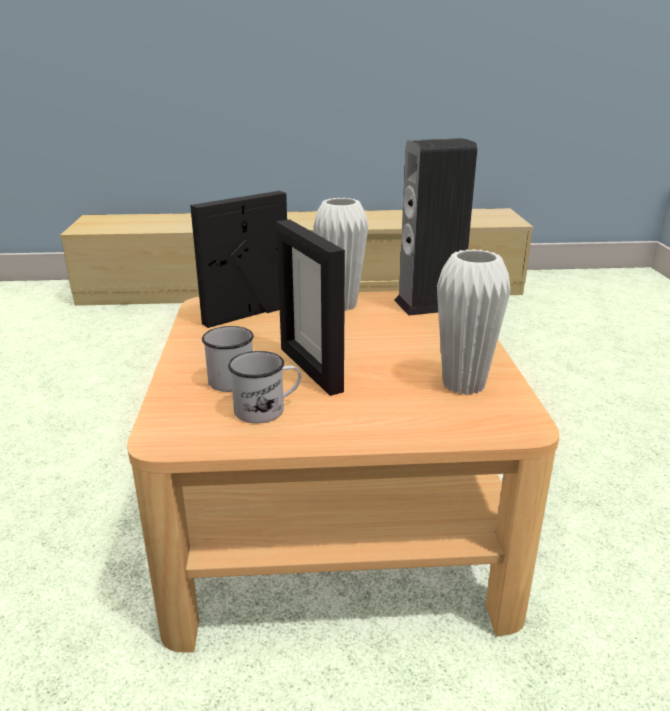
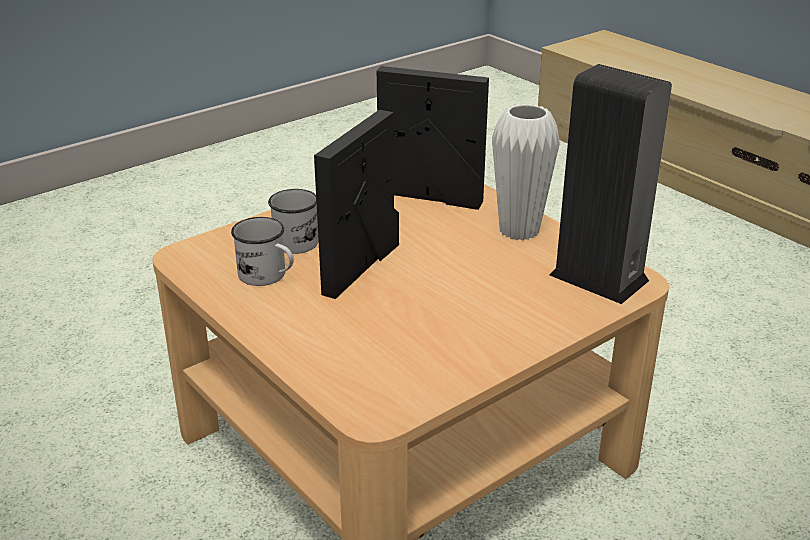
camera: 55 degrees right, 5 degrees up
(463, 385) = (423, 356): white vase -> none

